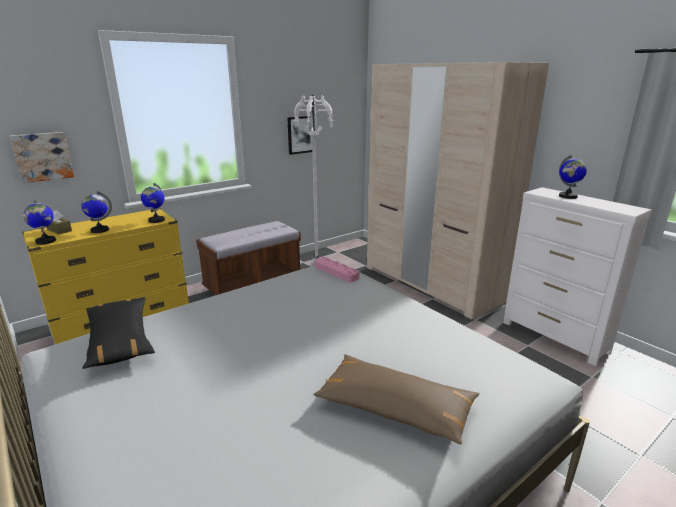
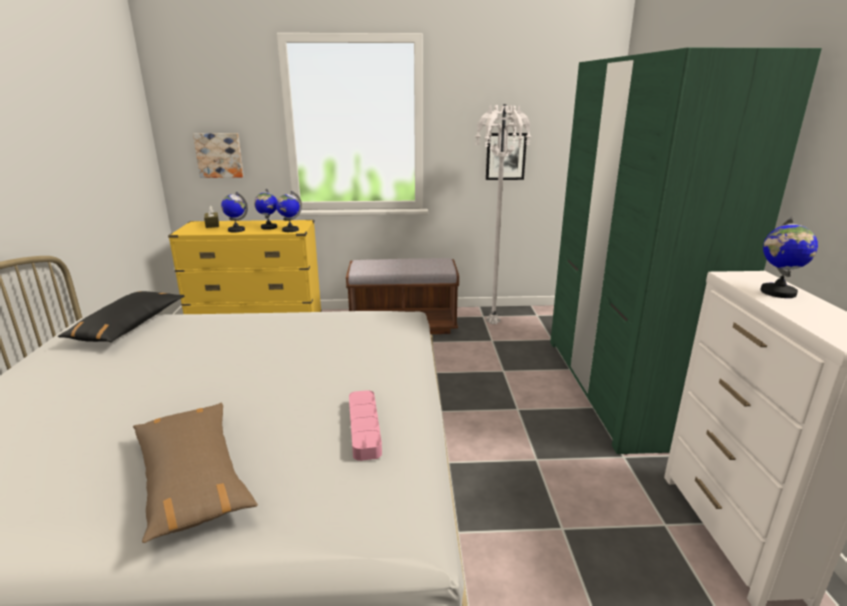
camera: 35 degrees right, 0 degrees up
(45, 241) = (188, 231): globe -> globe (268, 227)
(336, 272) = (387, 322): pink tray -> pink tray (364, 428)
(432, 283) = (618, 388): beige wardrobe -> green wardrobe

